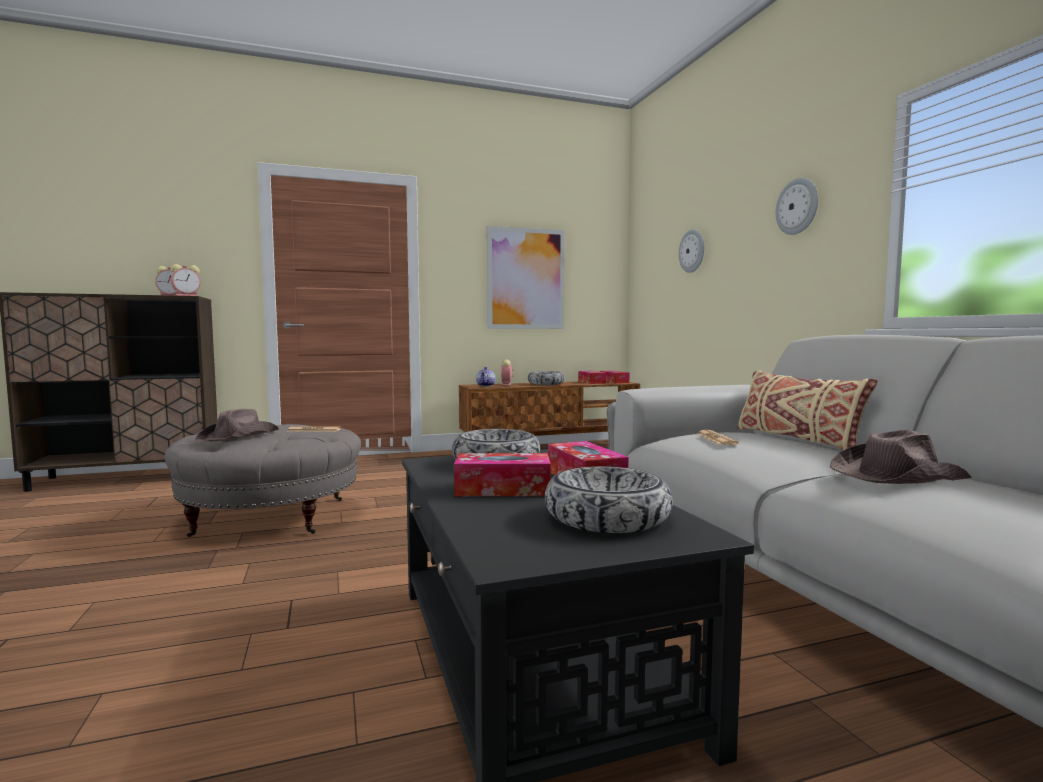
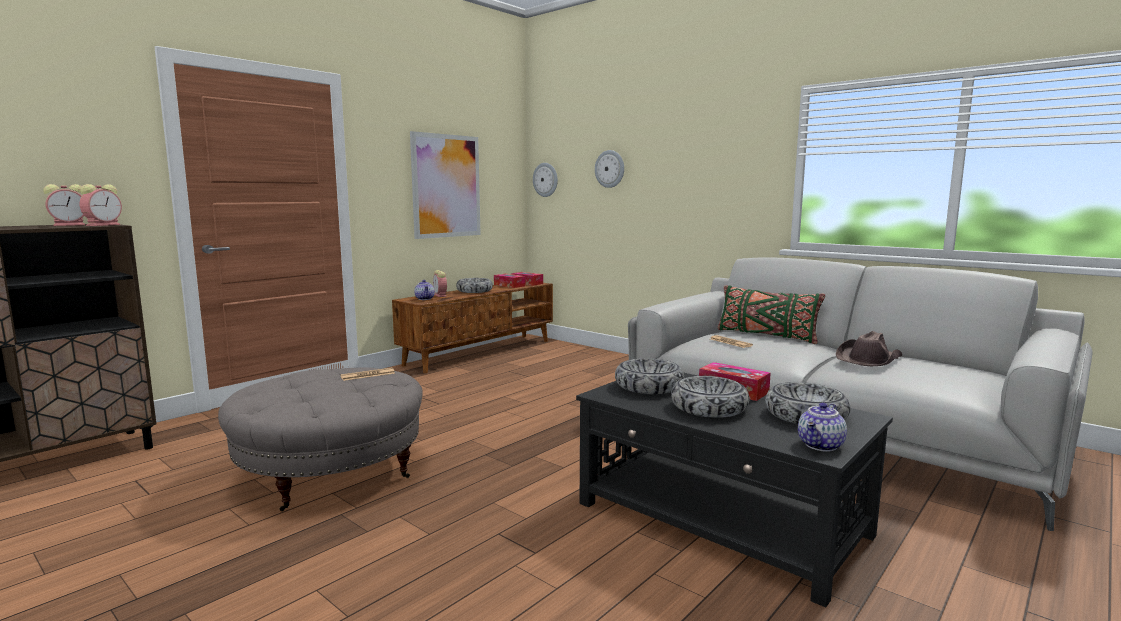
camera: 30 degrees left, 5 degrees up
(239, 436) = (312, 394): brown hat -> none
(502, 489) = (709, 408): tissue box -> bowl
(527, 552) = (821, 446): none -> teapot
(796, 439) = (766, 335): beige pillow -> green pillow
(797, 206) = (718, 149): wall clock -> wall clock (545, 179)

